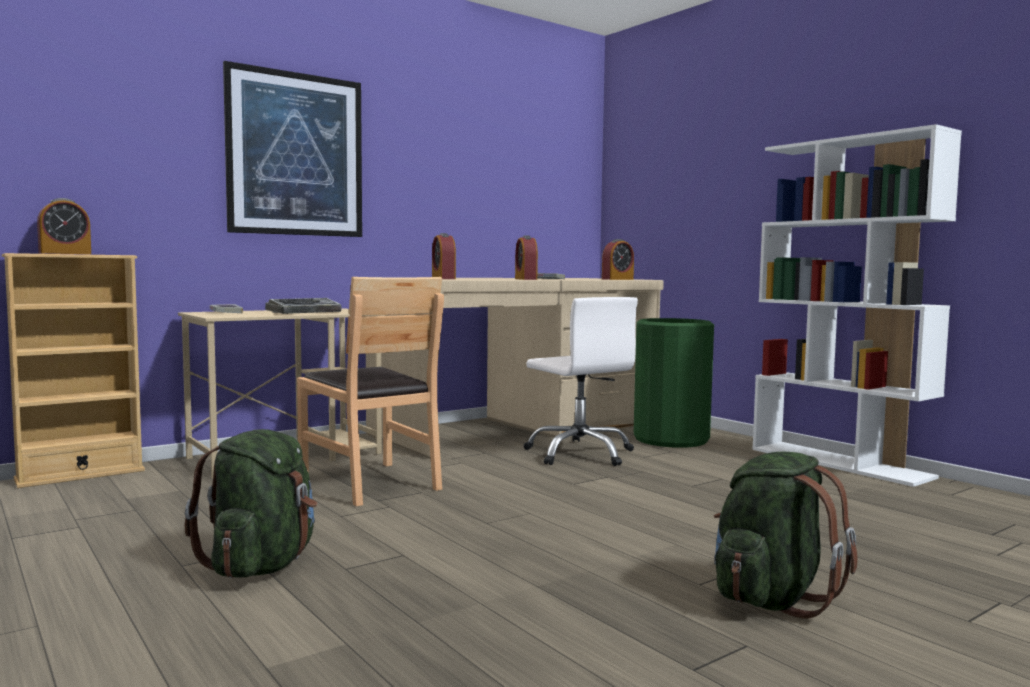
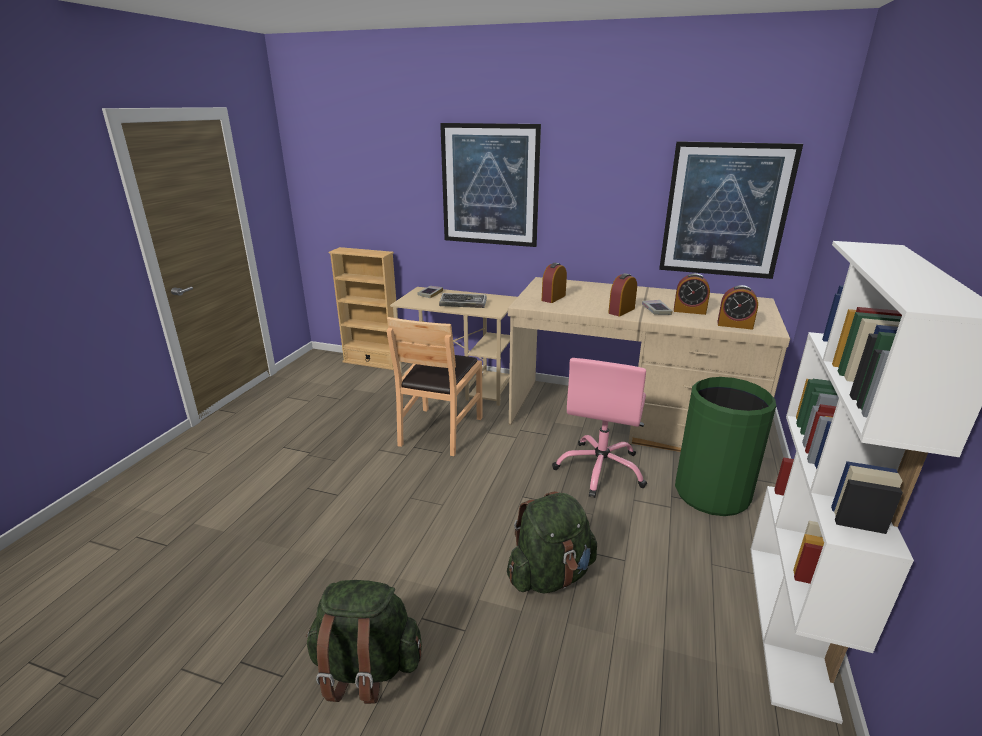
camera: 55 degrees right, 20 degrees up
(65, 253) = (358, 251): alarm clock -> alarm clock (689, 311)
(261, 565) = (296, 465): green backpack -> green backpack (550, 575)
(537, 193) = (725, 211): none -> picture
(580, 453) = (600, 469): white office chair -> pink office chair

